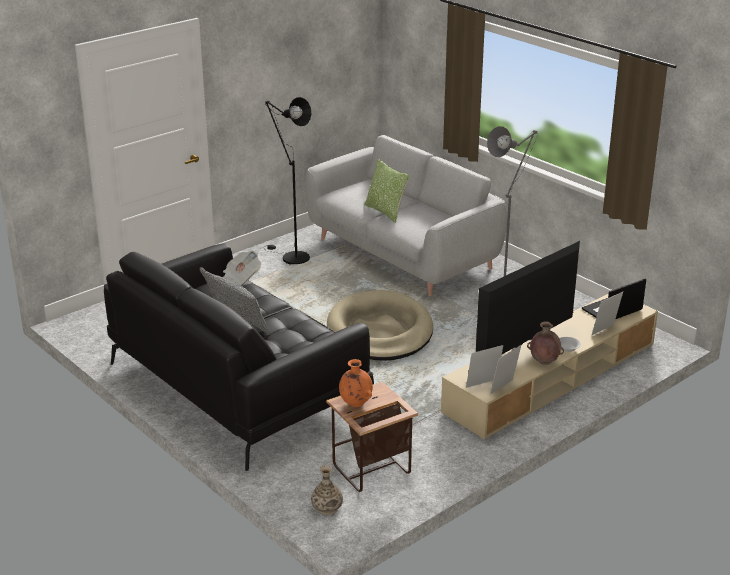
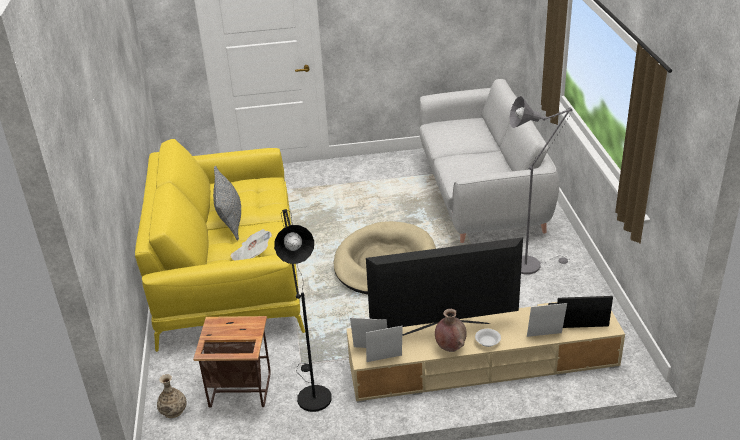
camera: 35 degrees right, 5 degrees up
(236, 384) = (229, 272): black sofa -> yellow sofa
(239, 280) = (271, 184): newspaper -> newspaper (251, 256)
(291, 257) = (388, 172): black floor lamp -> black floor lamp (311, 394)
(355, 403) = (222, 329): orange vase -> none
(385, 212) = (458, 153): pillow -> none

